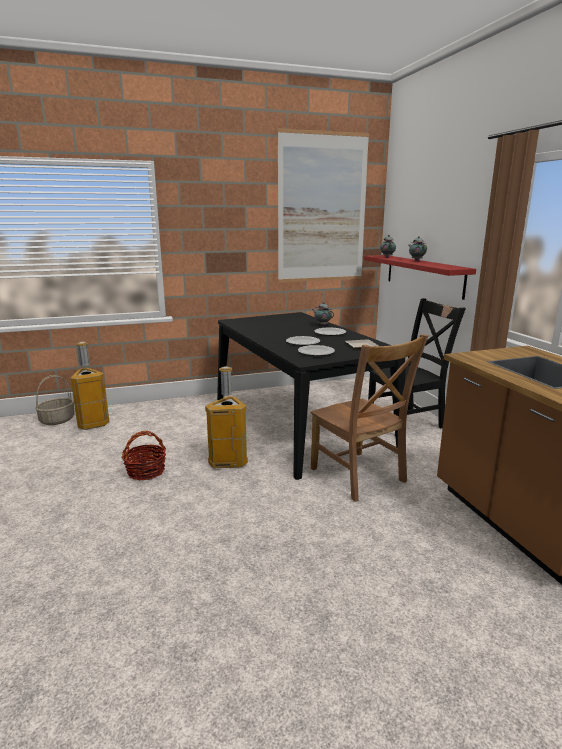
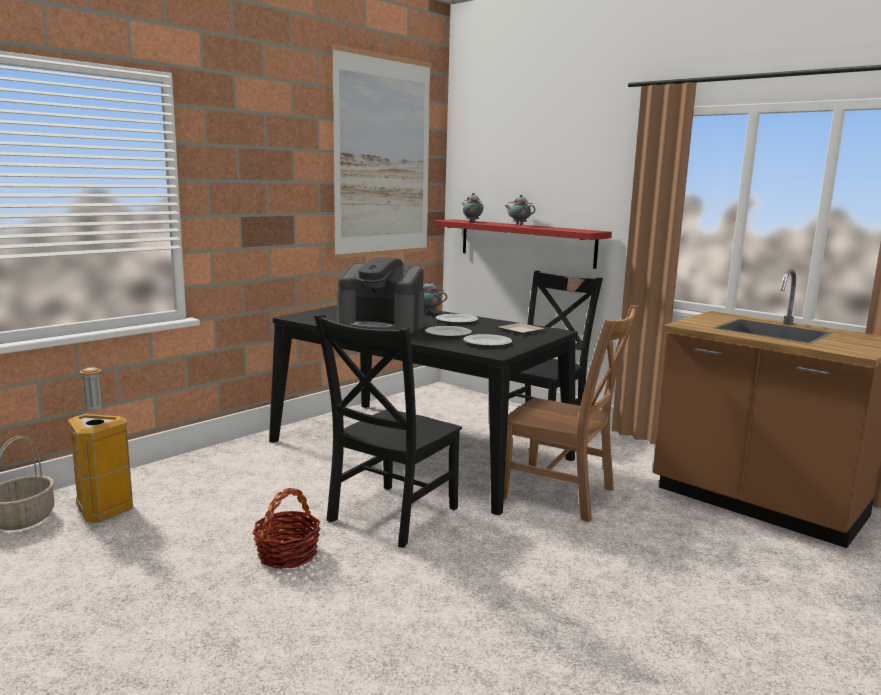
camera: 30 degrees left, 5 degrees down
(228, 463) = (390, 516): trash can -> black chair
(271, 332) = (381, 325): none -> coffee machine

